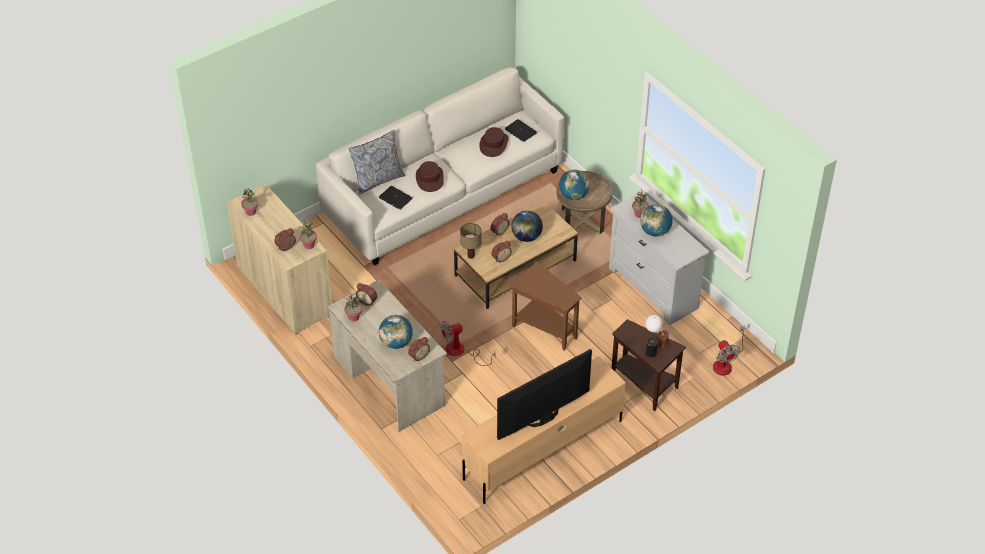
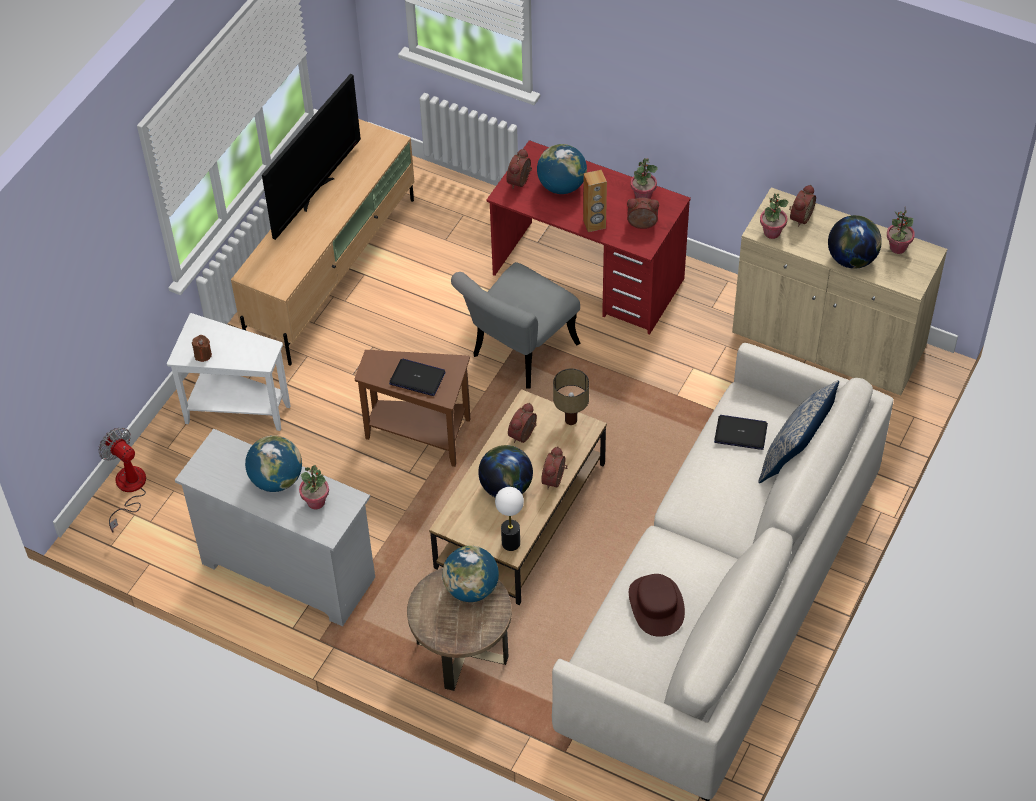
camera: 155 degrees right, 5 degrees up
(280, 215) = (852, 259): none -> globe
(389, 381) = (588, 277): beige desk -> red desk
(394, 312) = (594, 224): none -> brown speaker
(429, 178) = (714, 491): brown hat -> none
(461, 352) = (518, 354): fan -> grey chair
(520, 131) = (628, 655): laptop -> laptop (417, 378)
(644, 385) = (234, 408): brown side table -> white side table
(651, 353) = (213, 334): table lamp -> table lamp (510, 543)

